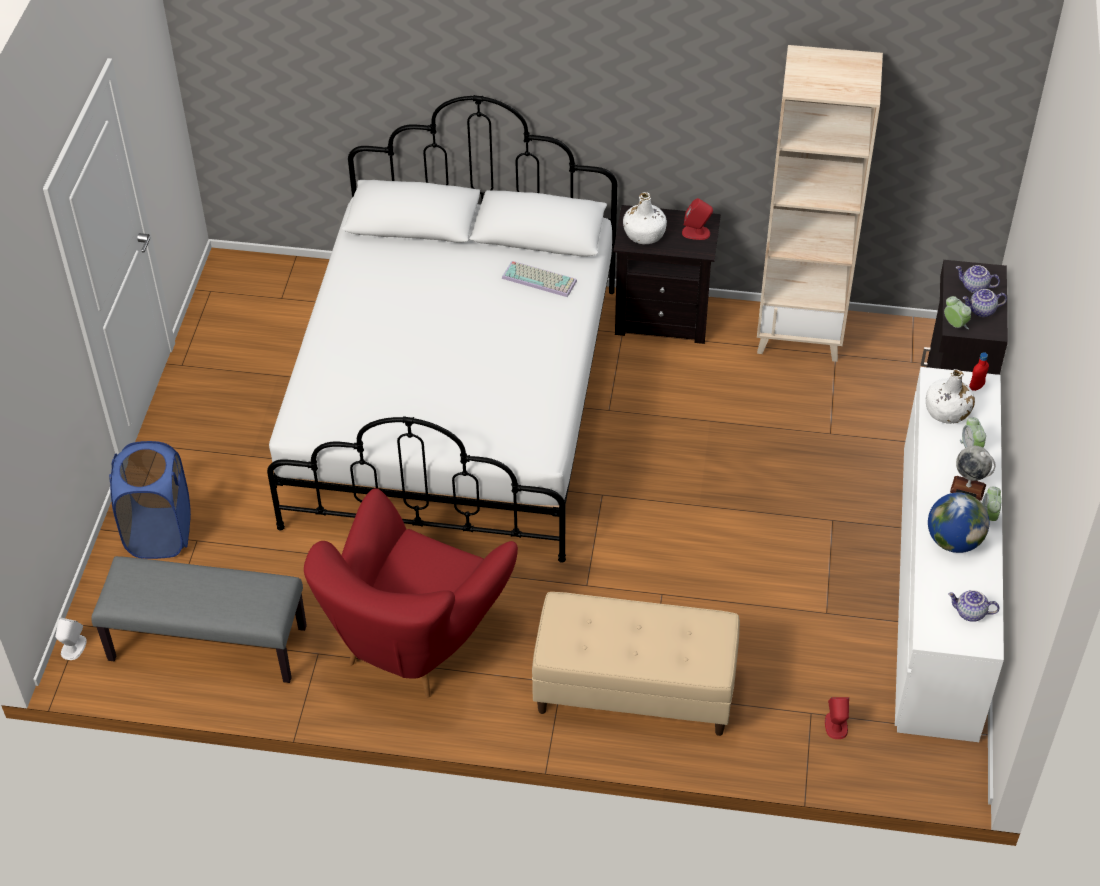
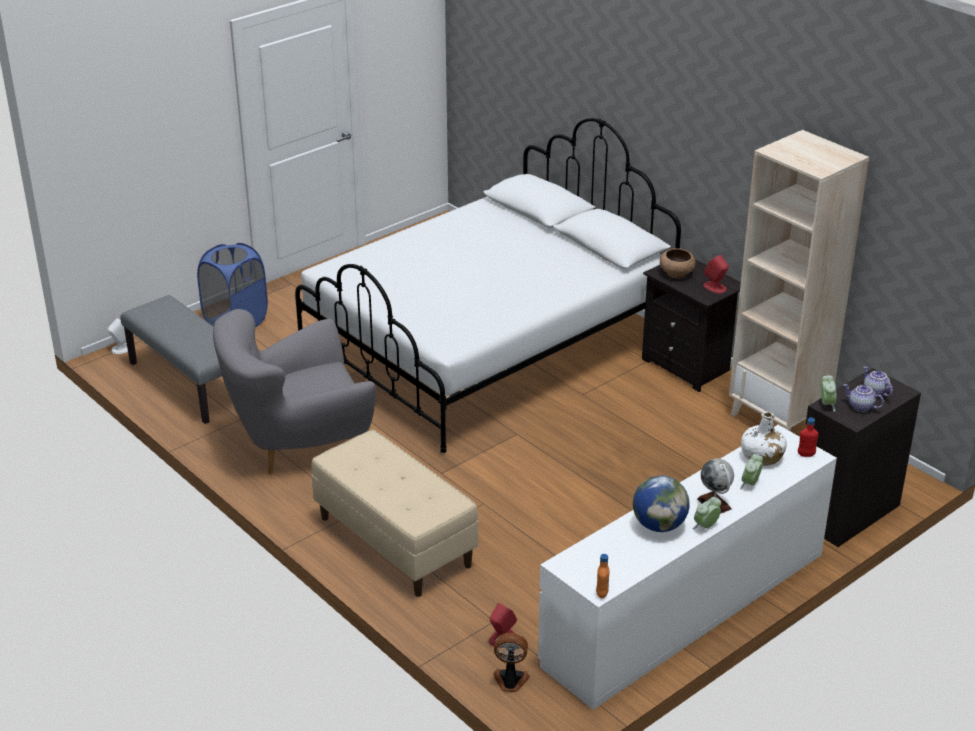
camera: 40 degrees right, 15 degrees down
(414, 642) = (299, 444): red armchair -> grey armchair
(540, 279) = (575, 267): keyboard -> none
(644, 234) = (677, 273): white bottle -> brown bowl
(890, 763) = (510, 681): none -> fan
(970, 613) = (611, 569): teapot -> none
(991, 644) = (602, 593): none -> orange bottle

